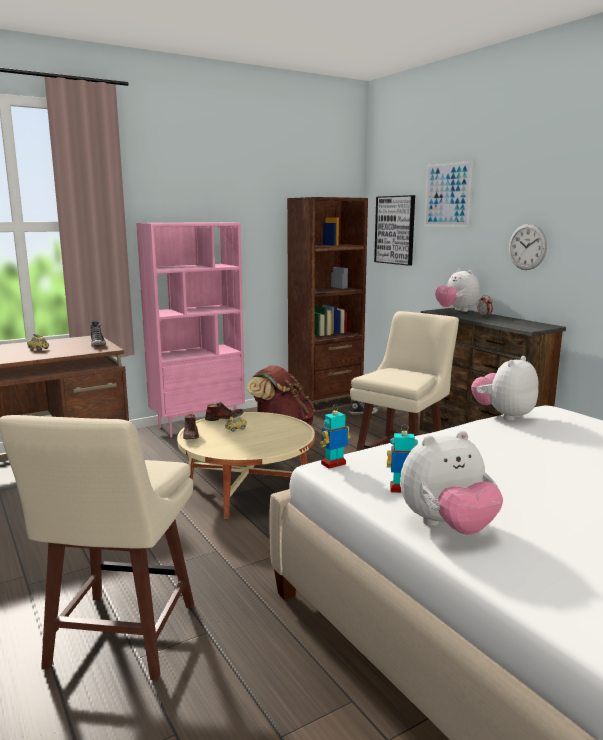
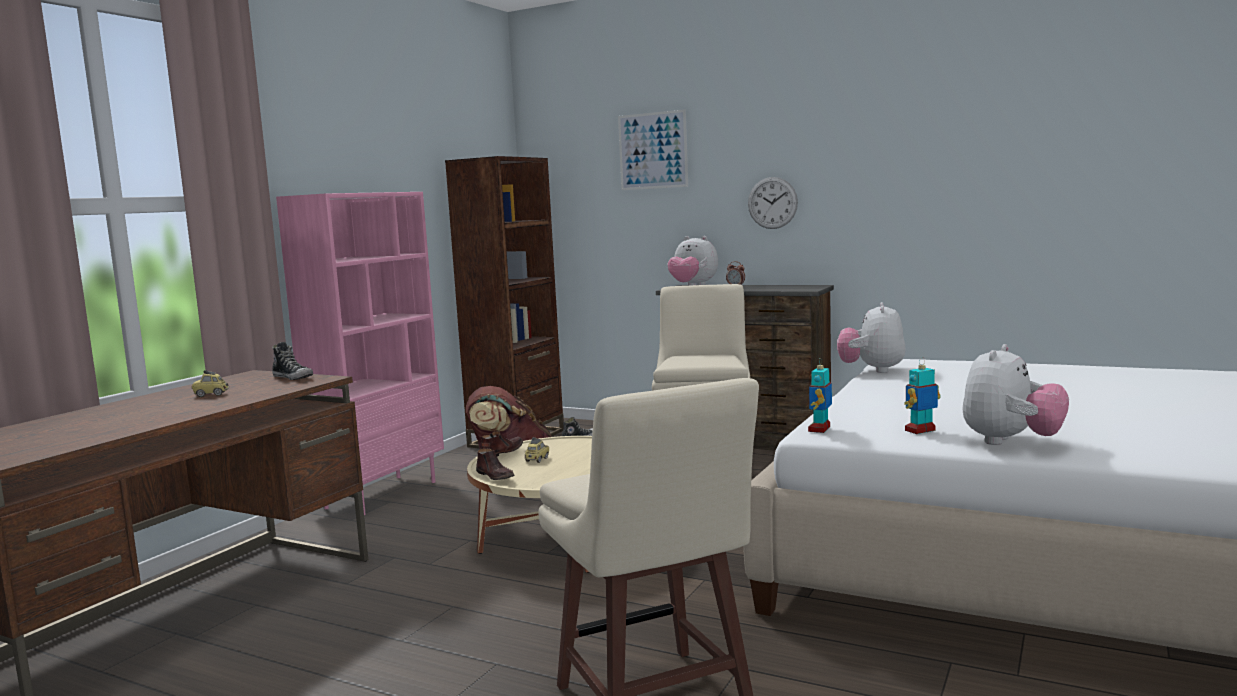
camera: 30 degrees left, 5 degrees down
(395, 230) = (574, 199): picture -> none

